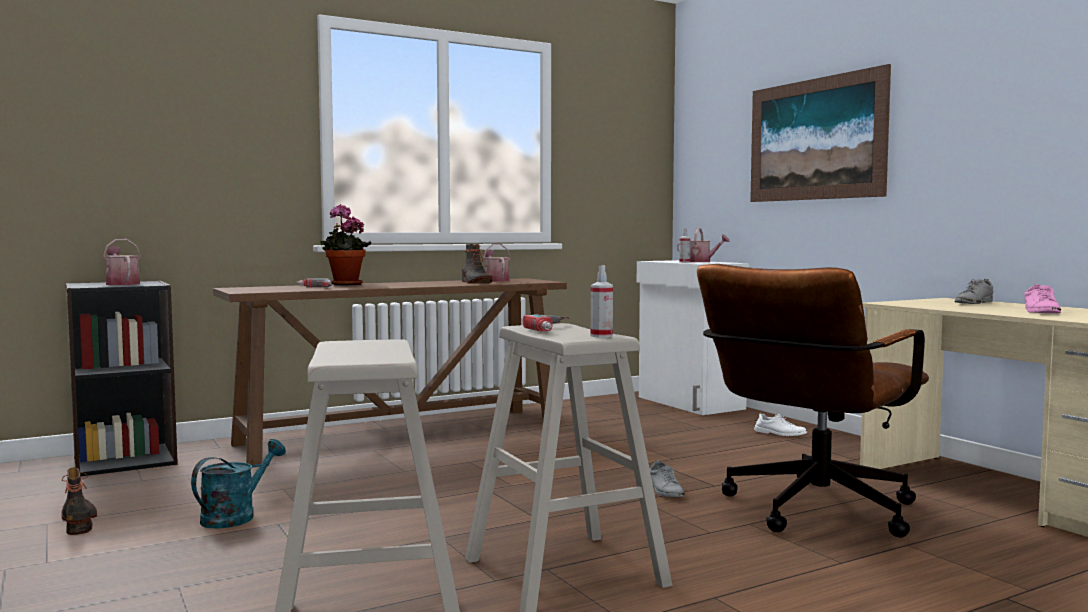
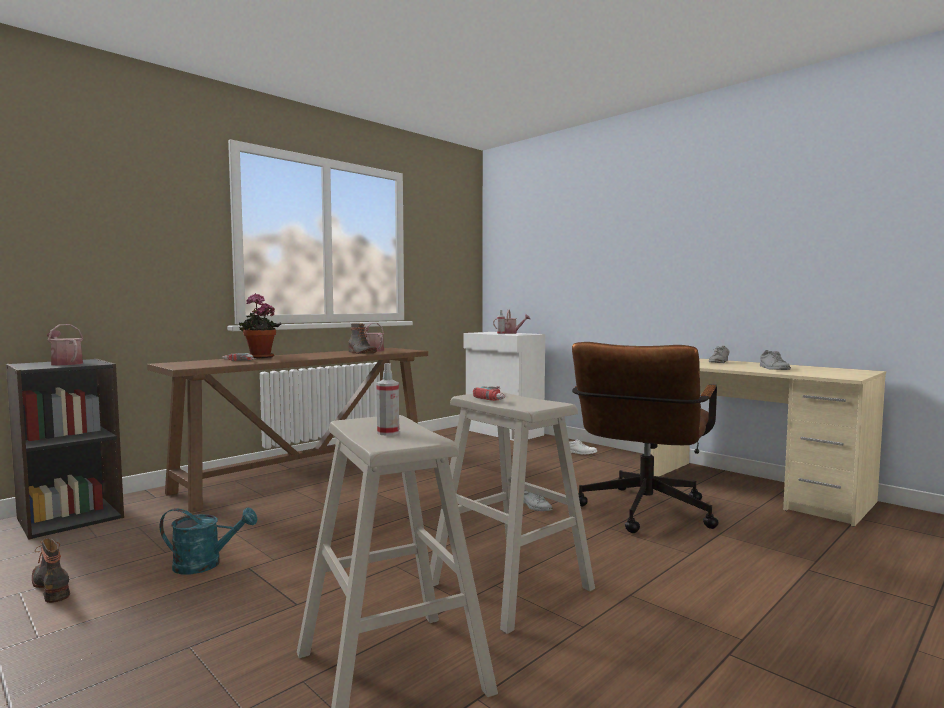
camera: 15 degrees left, 0 degrees up
(235, 516) = (206, 564): turquoise watering can -> turquoise watering can turned 75 degrees clockwise
(601, 336) = (548, 403): spray bottle -> spray bottle (388, 433)
(815, 139) = (593, 249): picture -> none
(1041, 312) = (774, 368): pink shoe -> grey shoe

